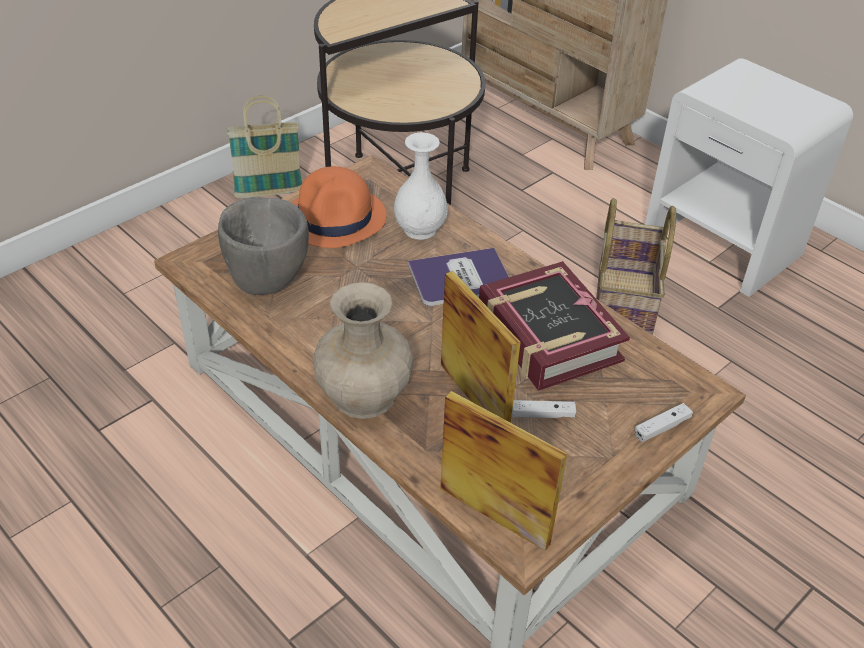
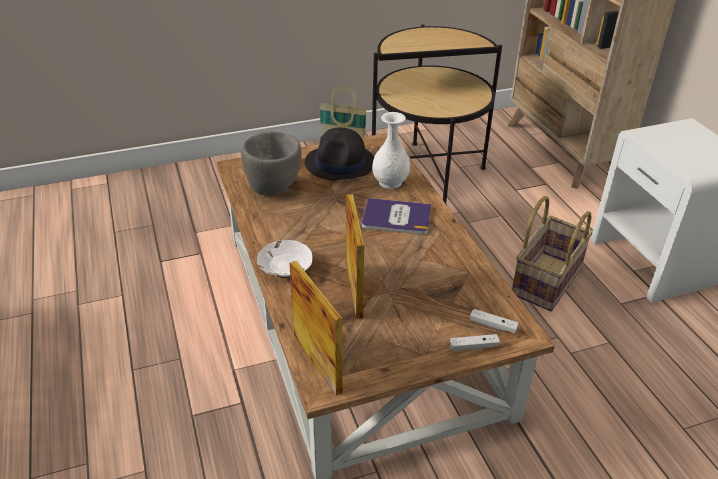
camera: 25 degrees right, 5 degrees down
(336, 218) = (340, 163): orange hat -> black hat
(362, 395) = (284, 268): beige vase -> white bowl
(542, 414) = (393, 313): white game controller -> white game controller (493, 325)
(547, 336) = (431, 267): book -> none

